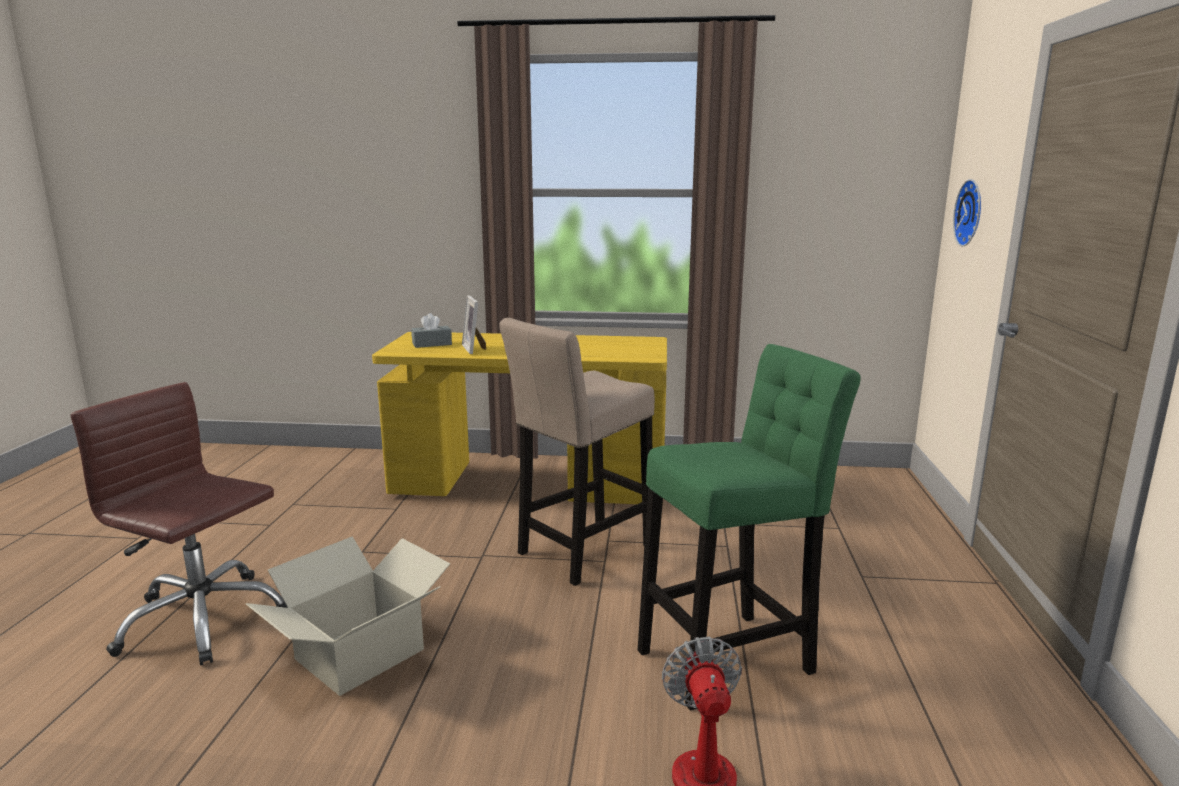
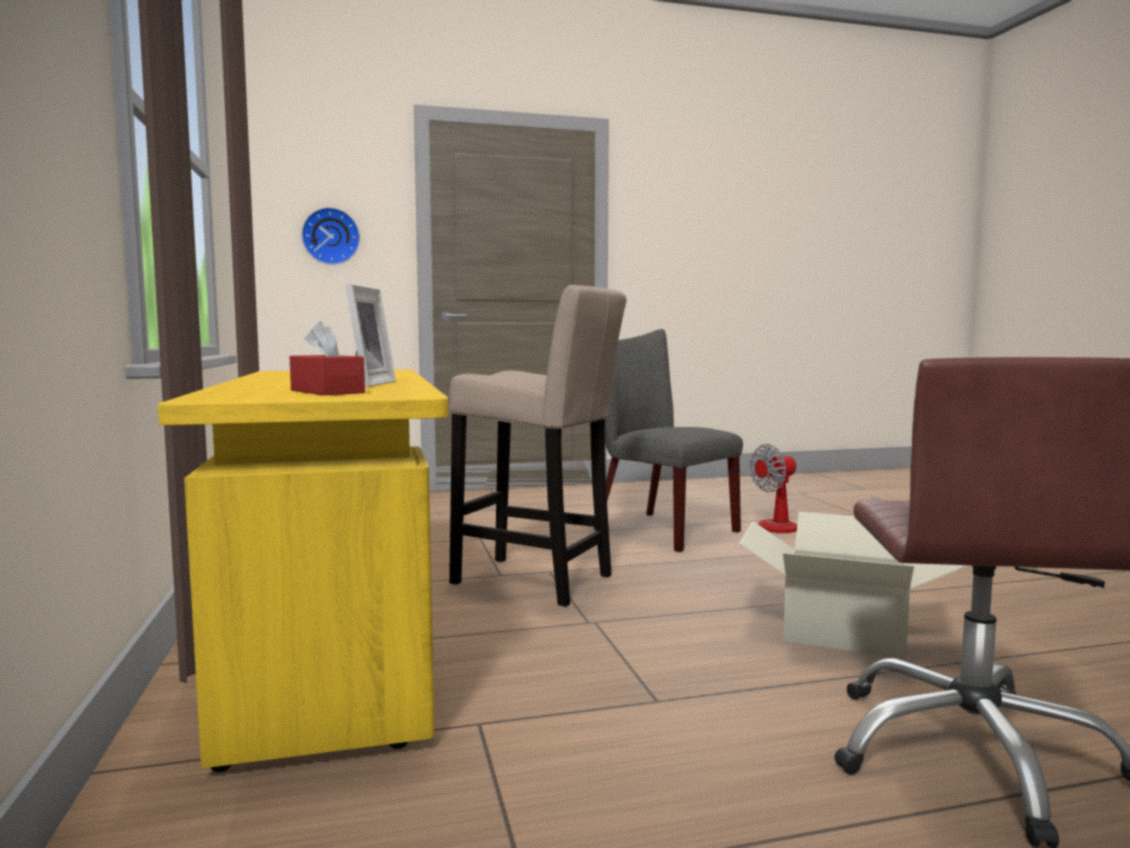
camera: 110 degrees left, 10 degrees down
(432, 344) = (327, 391): grey tissue box -> red tissue box
(475, 349) = (365, 384): picture frame -> picture frame turned 45 degrees counterclockwise
(733, 658) = (656, 529): green stool -> grey chair

